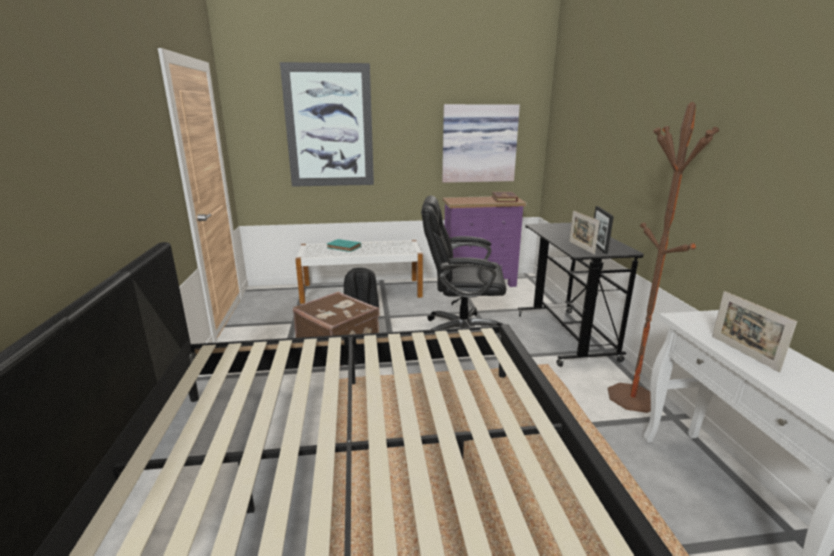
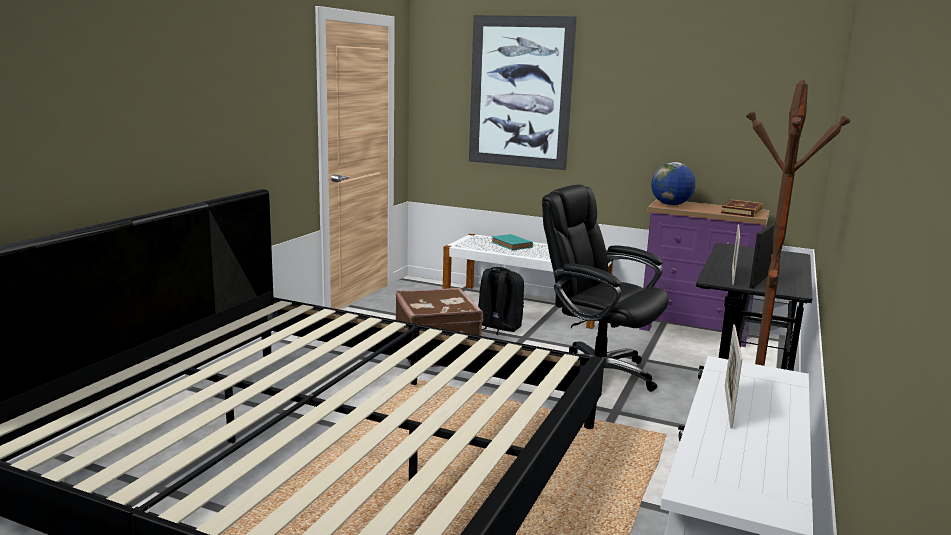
camera: 30 degrees right, 5 degrees down
(459, 201) = (671, 205): none -> globe
(478, 143) = (719, 128): picture -> none

